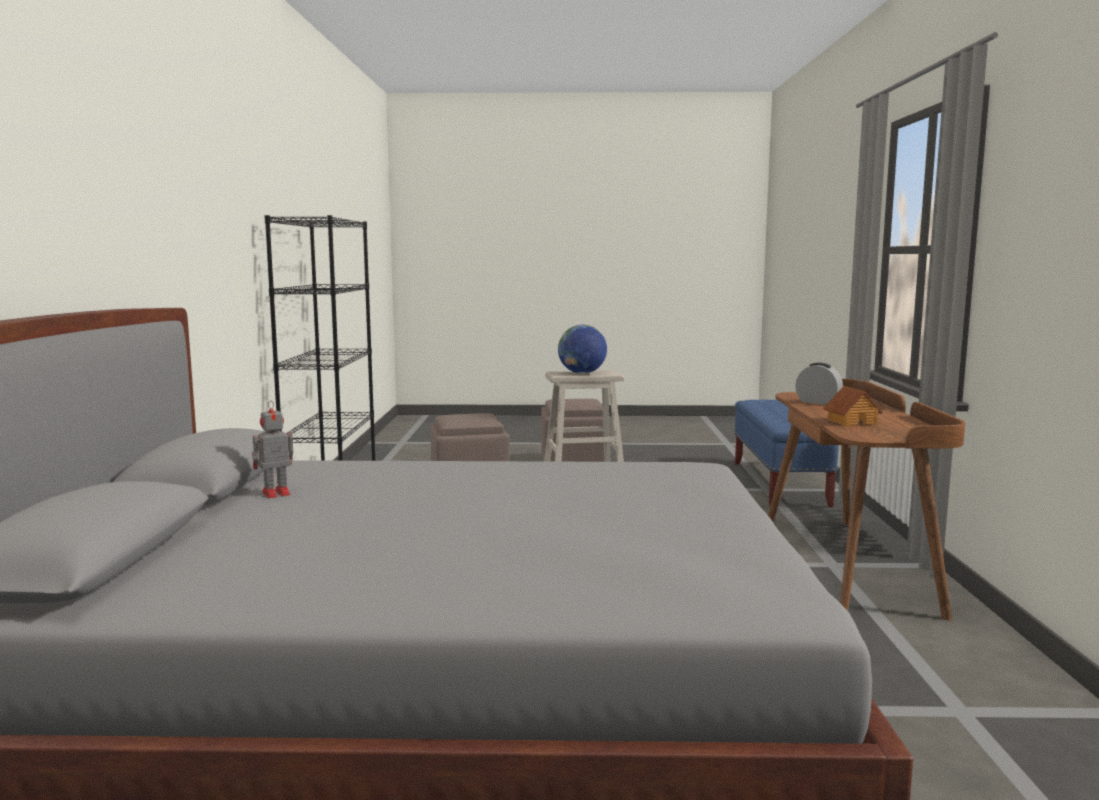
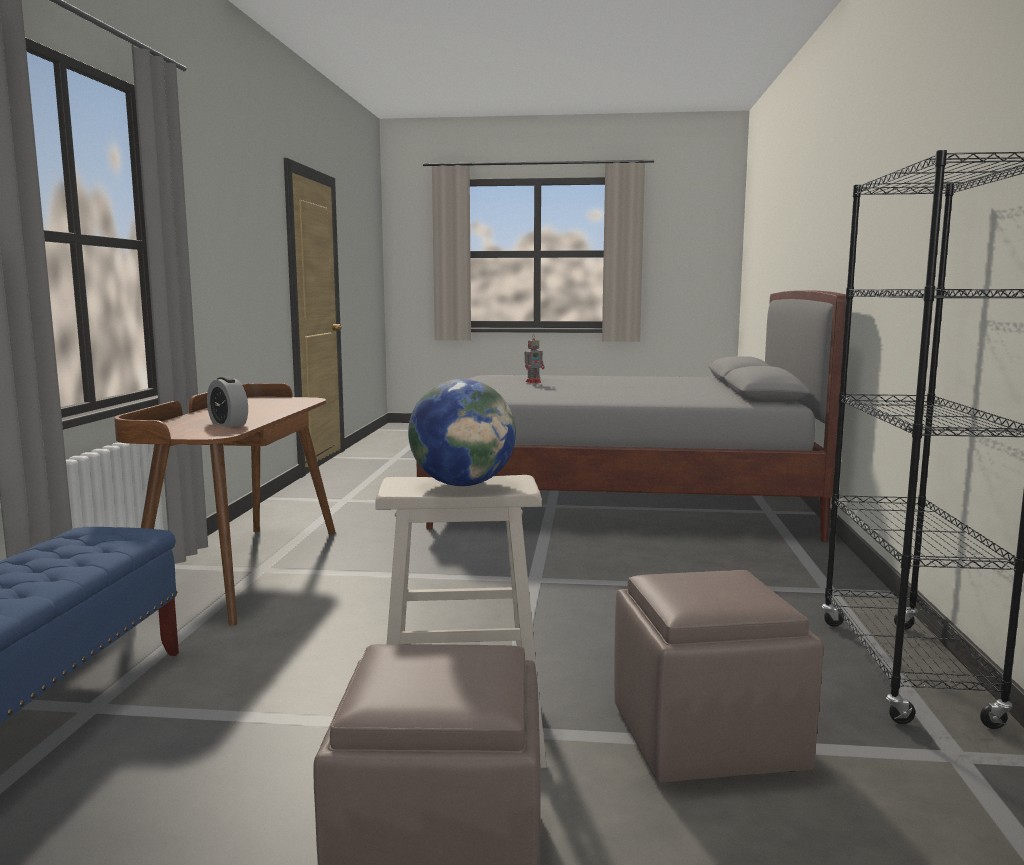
camera: 175 degrees left, 0 degrees up
(274, 493) = (712, 392): toy robot -> toy robot (534, 382)
(851, 422) = (274, 407): toy house -> none

